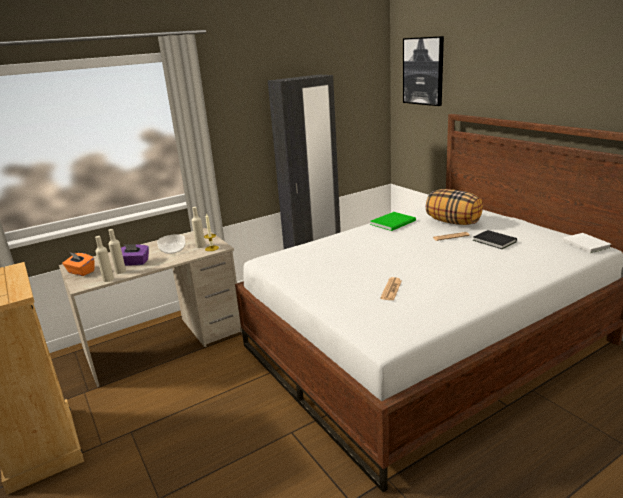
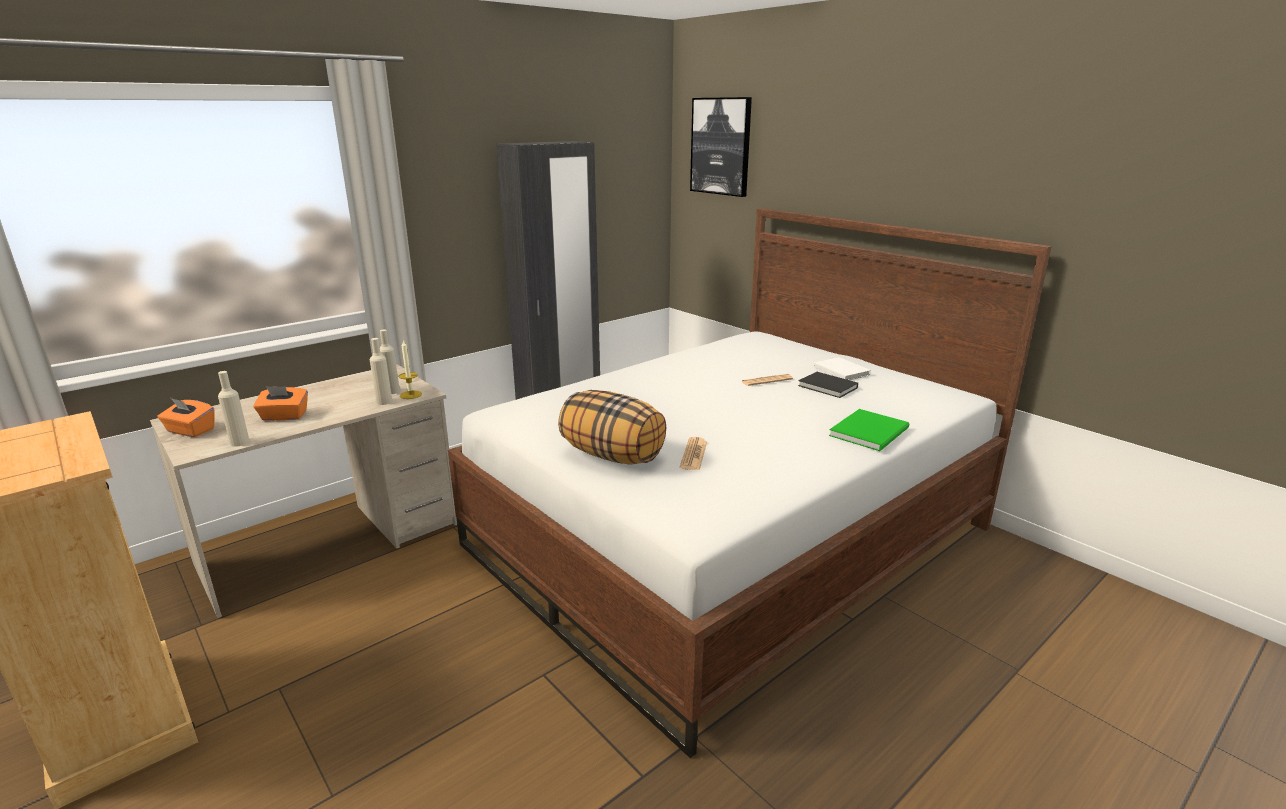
camera: 10 degrees left, 0 degrees up
(120, 271) = (260, 430): beige bottle -> beige bottle (384, 402)
(135, 263) = (284, 416): purple tissue box -> orange tissue box
(173, 250) = (347, 397): bowl -> none
(394, 222) = (684, 360): green book -> green book (871, 432)
(453, 222) = (767, 361): pillow -> pillow (613, 455)
(585, 244) = (948, 391): white book -> white book (841, 371)

